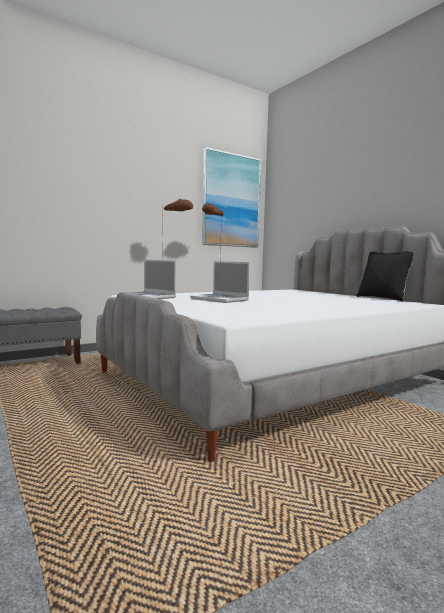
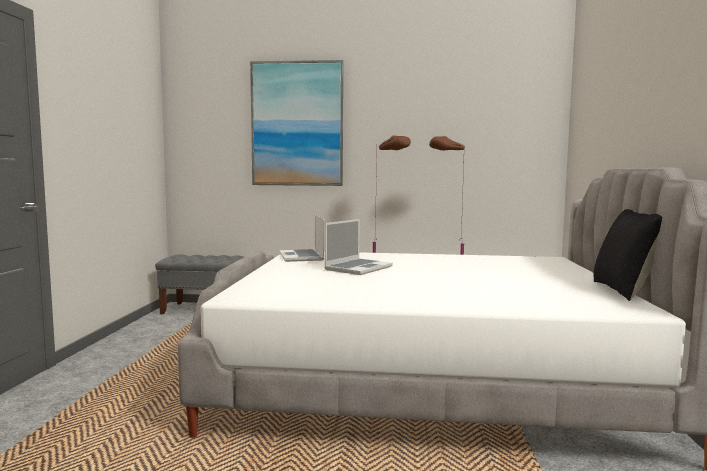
camera: 40 degrees right, 0 degrees up
(220, 299) = (358, 268): laptop -> laptop turned 135 degrees counterclockwise
(231, 200) = (504, 123): picture -> picture (297, 124)

